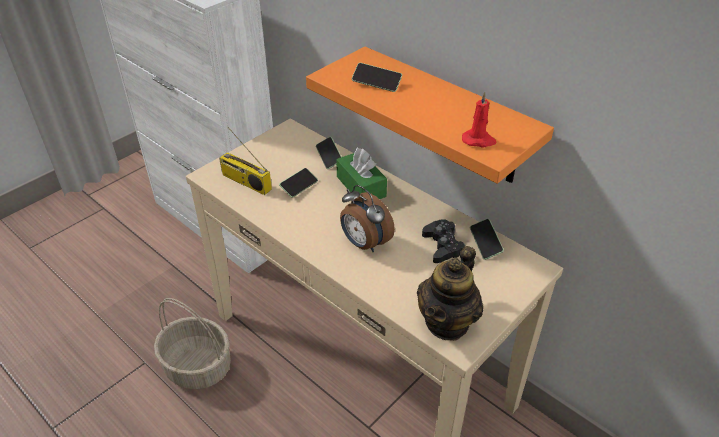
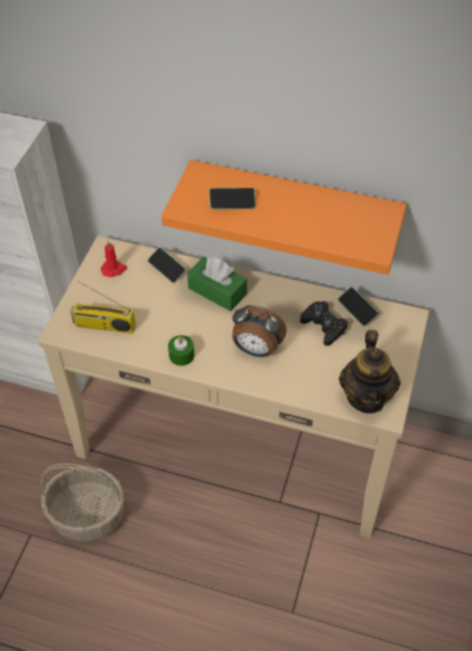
camera: 25 degrees left, 10 degrees up
(293, 225) = (181, 355): none -> green candle
(299, 187) = (160, 312): phone -> none
(479, 140) = (357, 239): red candle -> red candle (114, 269)

